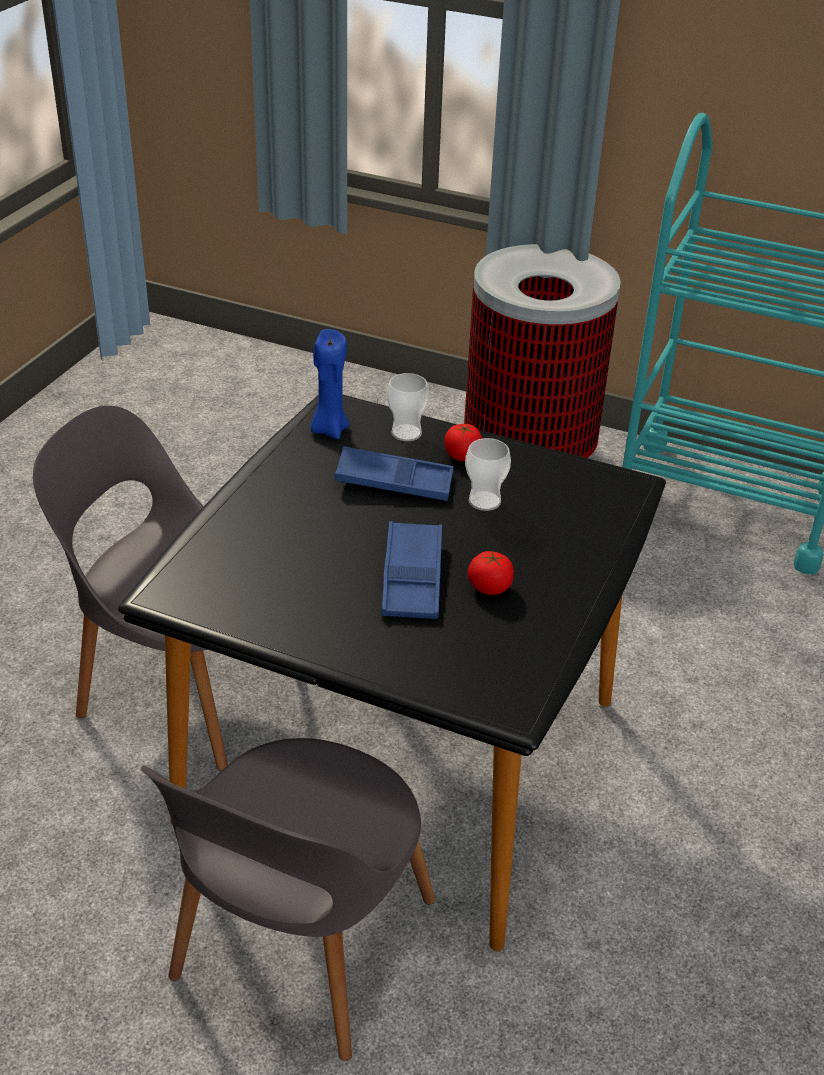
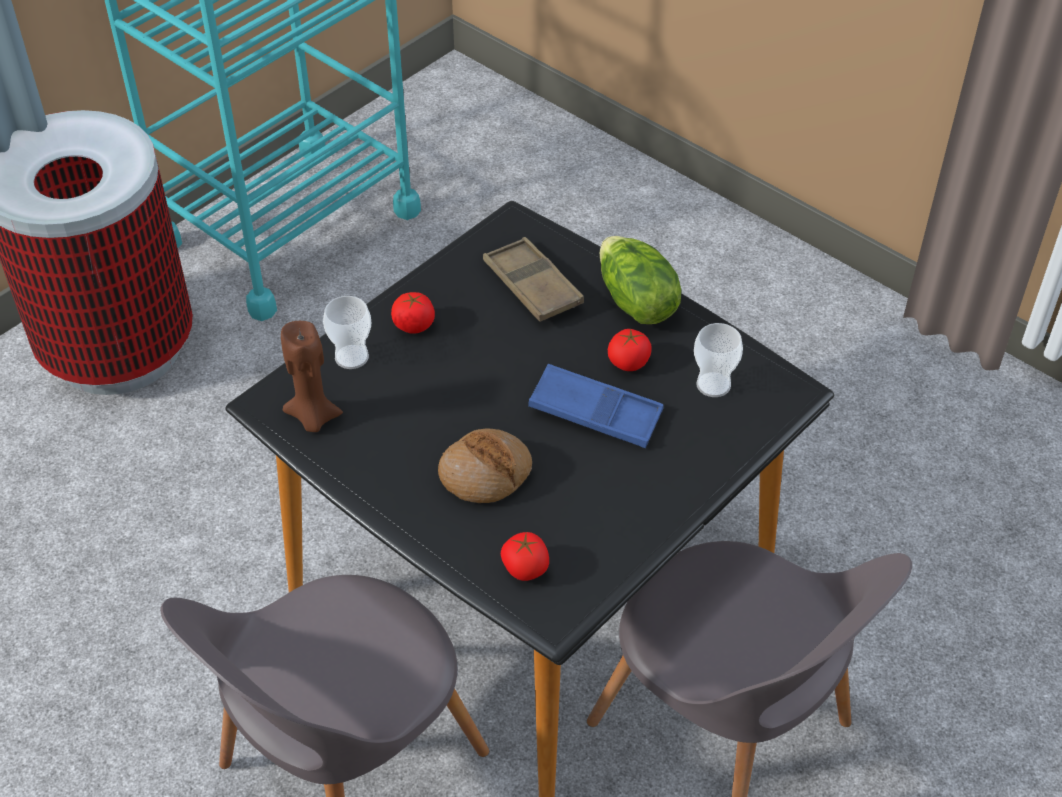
camera: 70 degrees left, 10 degrees up
(210, 569) = (525, 568): none -> tomato
(308, 527) = (485, 473): none -> bread
(329, 429) = (313, 418): blue candle -> brown candle
(394, 482) = (435, 388): blue tray -> none
(484, 501) = (497, 330): cup -> cup (713, 384)
(554, 511) = (532, 286): none -> brown tray
(575, 578) = (635, 302): none -> lettuce

